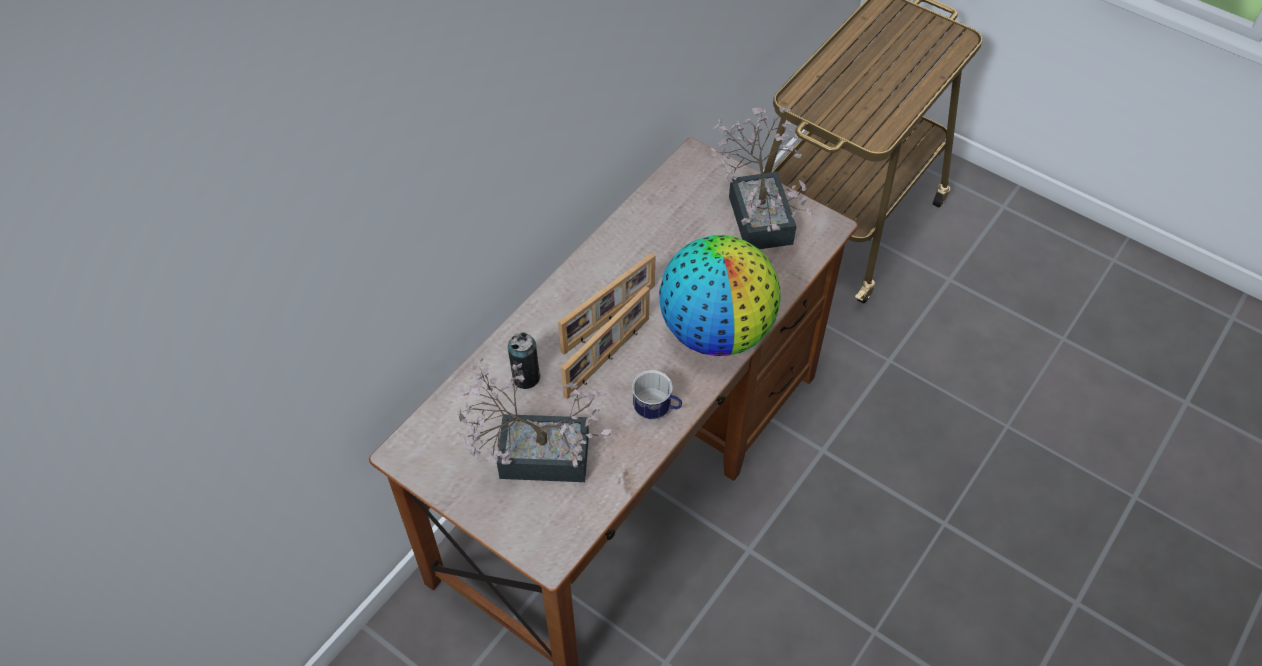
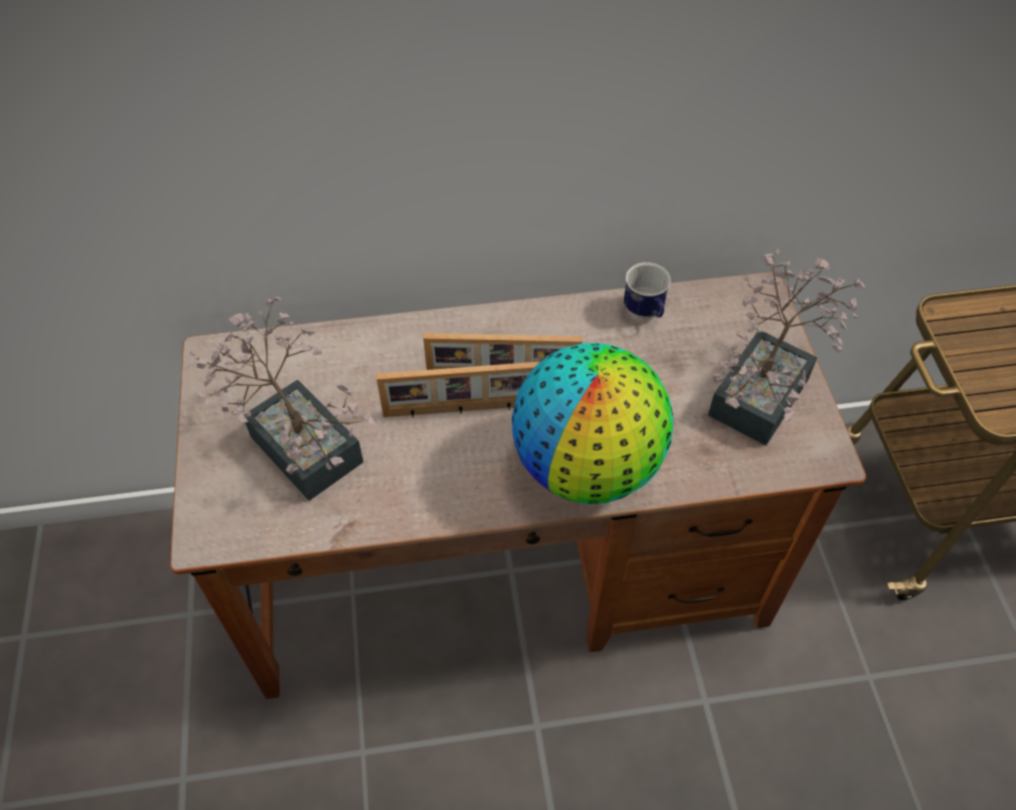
camera: 45 degrees right, 0 degrees up
(526, 377) = (373, 371): can -> none
(657, 411) = (444, 493): mug -> mug (645, 314)

